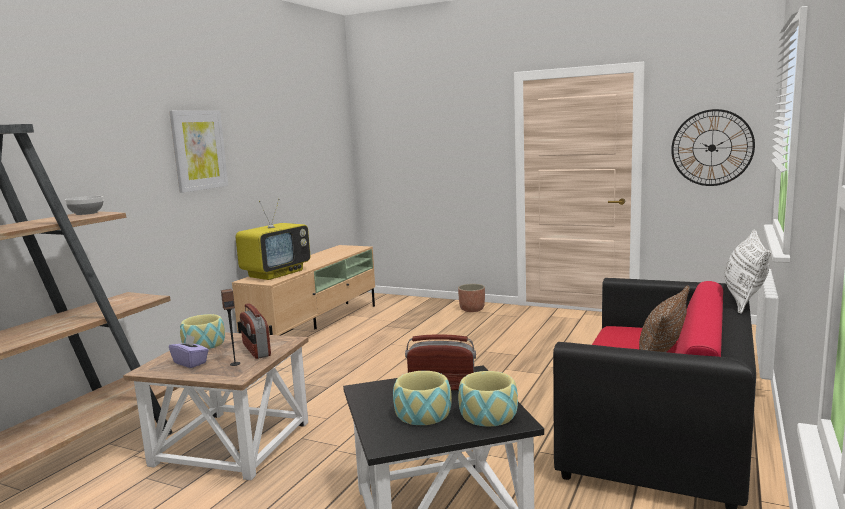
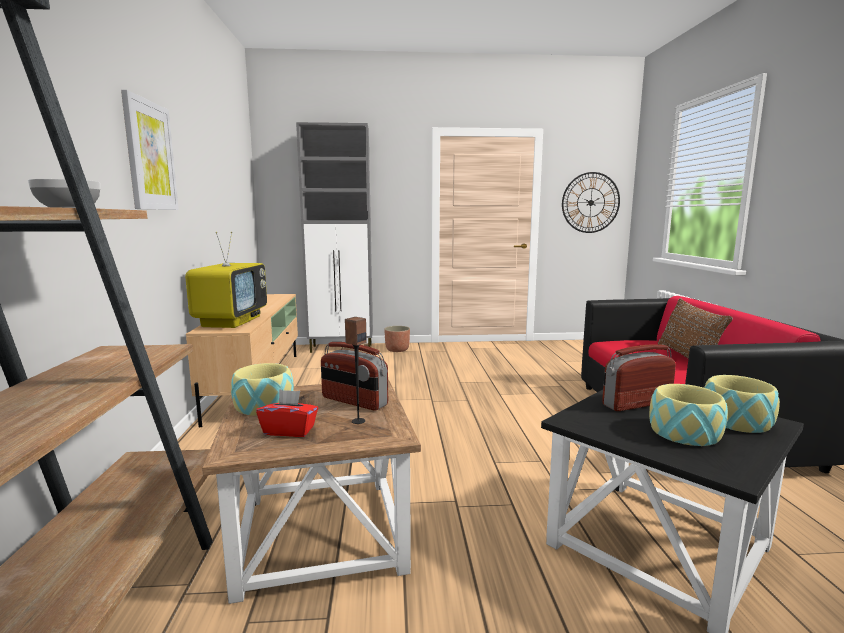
camera: 30 degrees left, 0 degrees up
(190, 363) = (289, 431): purple tissue box -> red tissue box
(423, 302) = (342, 348): none -> grey cabinet
(744, 298) = (720, 305): white pillow -> none

